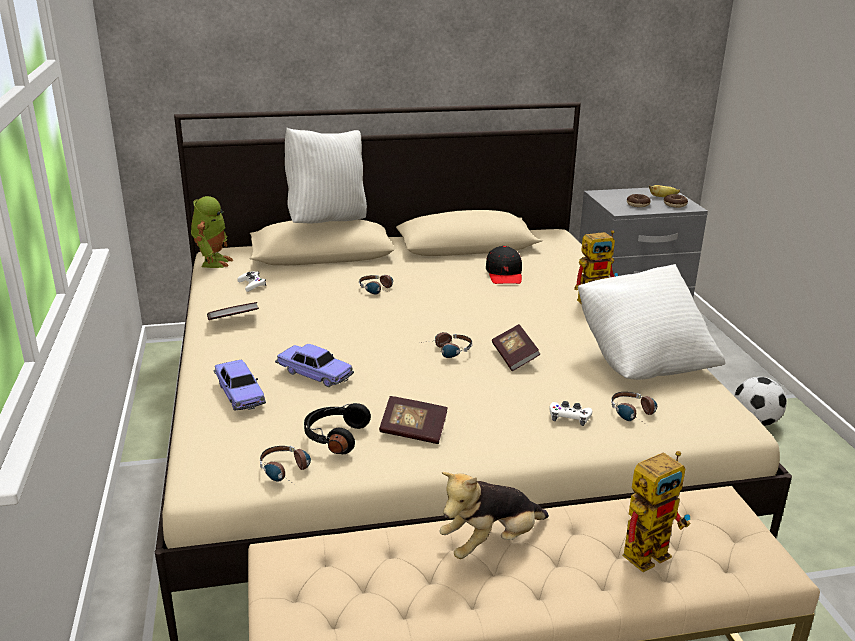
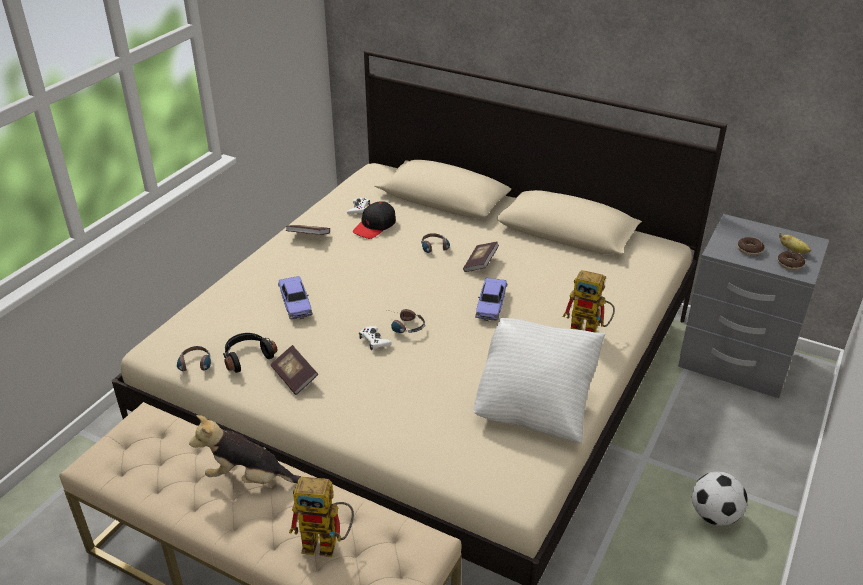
camera: 40 degrees right, 10 degrees up
(213, 262) = (360, 178): toy robot -> none
(240, 393) = (239, 298): toy car -> toy car (491, 305)
(327, 221) = (452, 172): white pillow -> none
(504, 274) = (552, 274): black cap -> black cap (375, 226)
(514, 357) = (443, 354): book -> book (480, 264)
(569, 417) = (404, 422): white game controller -> white game controller (374, 341)
(636, 415) = (452, 446): headphones -> none

